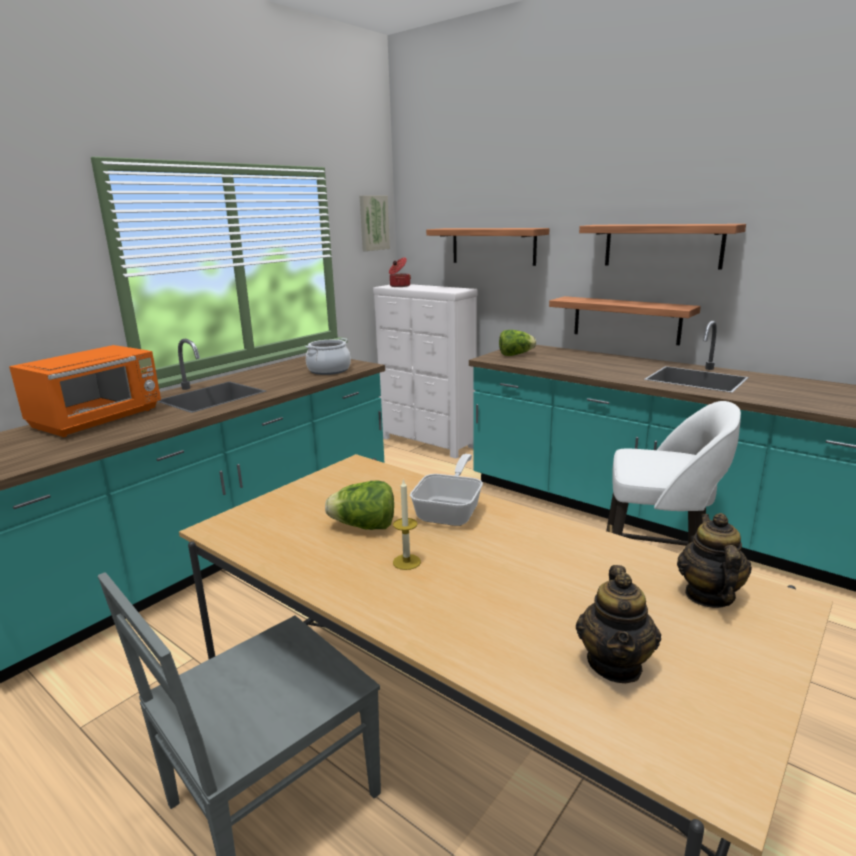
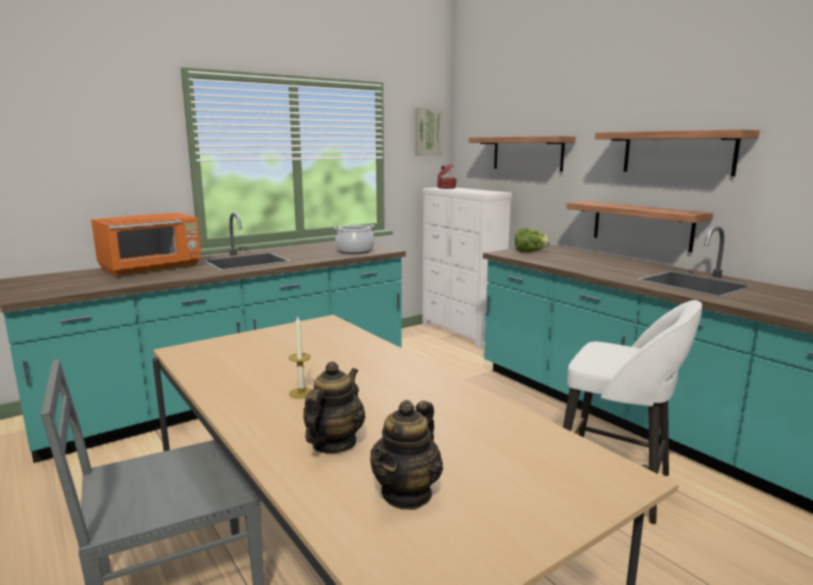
camera: 15 degrees right, 5 degrees down
(364, 527) = (291, 364): lettuce -> none
(451, 511) = (373, 363): frying pan -> none
(708, 595) = (549, 458): teapot -> teapot (334, 444)

